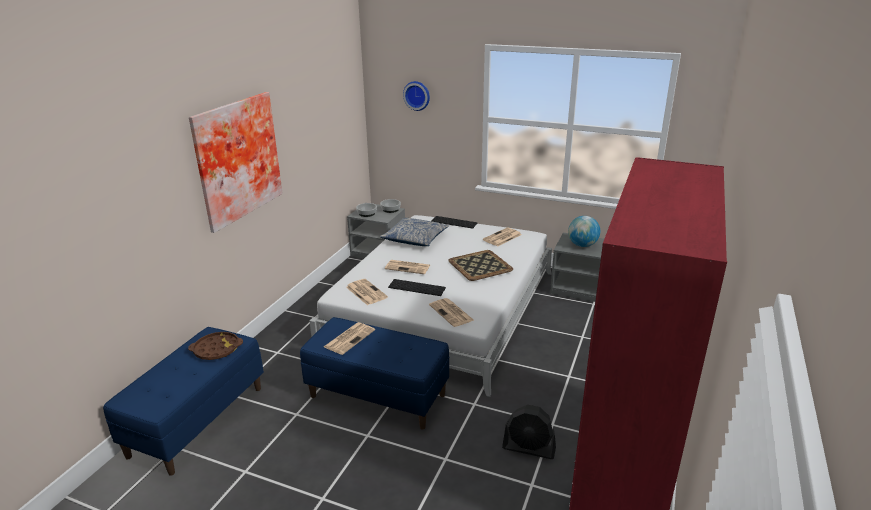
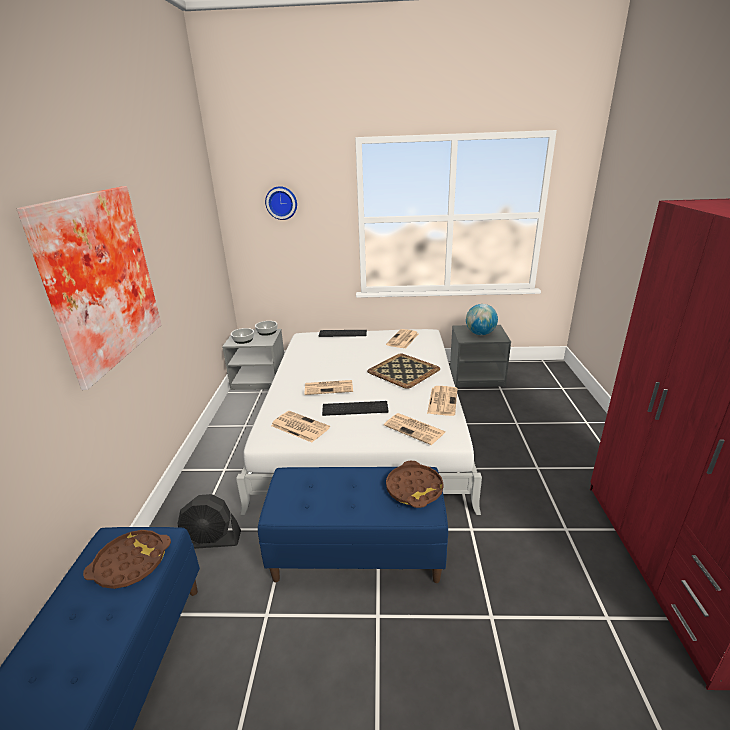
camera: 20 degrees left, 0 degrees up
(349, 338) = (316, 492): newspaper -> newspaper (442, 400)
(415, 239) = (313, 356): pillow -> none
(418, 353) = (414, 488): none -> brown tray
(529, 448) = (567, 568): black fan -> black fan (212, 540)

